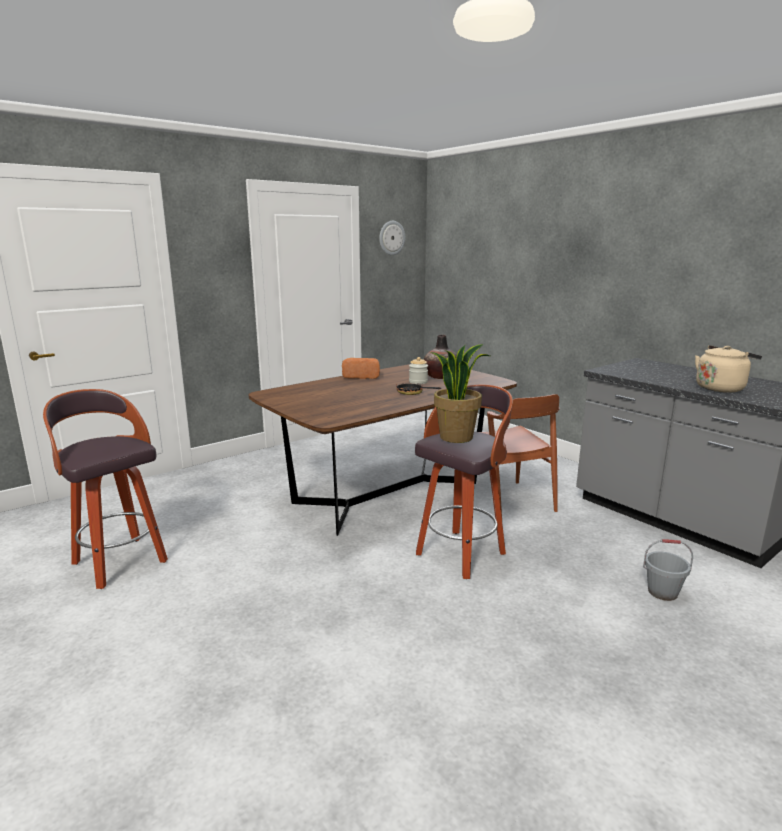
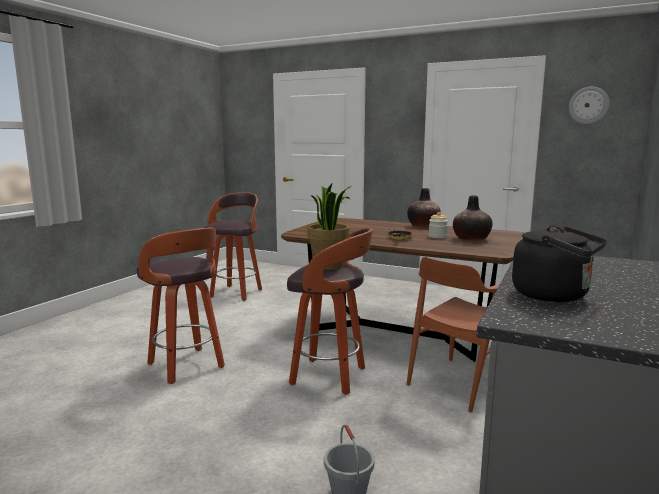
camera: 65 degrees right, 5 degrees down
(361, 376) = (423, 226): bread -> vase
(364, 648) = (187, 366): none -> stool
(721, 388) = (554, 295): beige kettle -> black kettle

